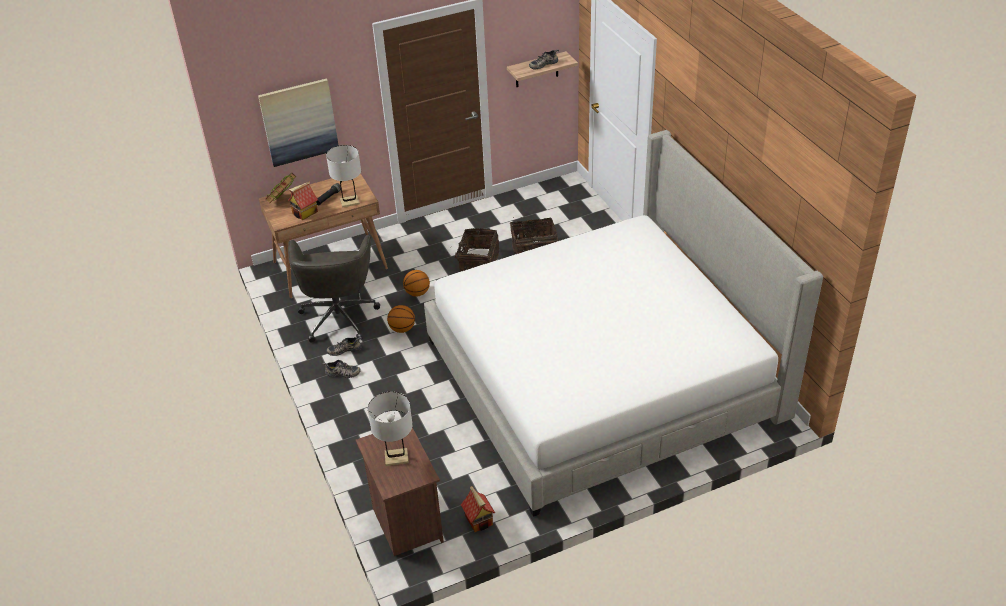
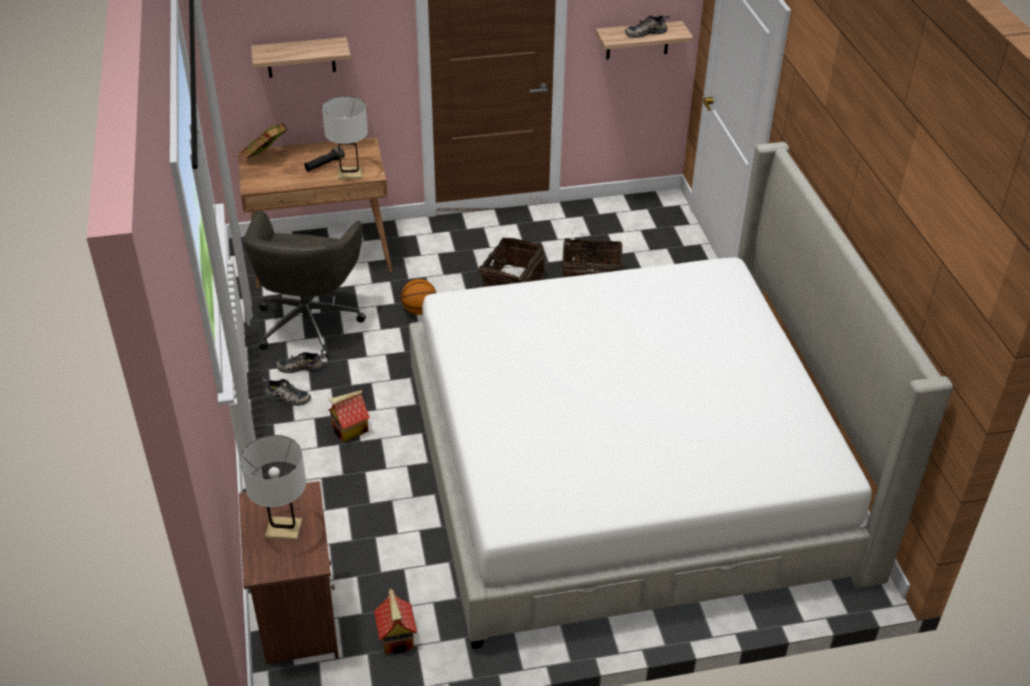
camera: 10 degrees right, 0 degrees up
(299, 122) = (300, 57): picture -> shelf
(305, 213) = (287, 178): toy house -> toy house (350, 430)
(402, 329) = (384, 353): basketball -> none

